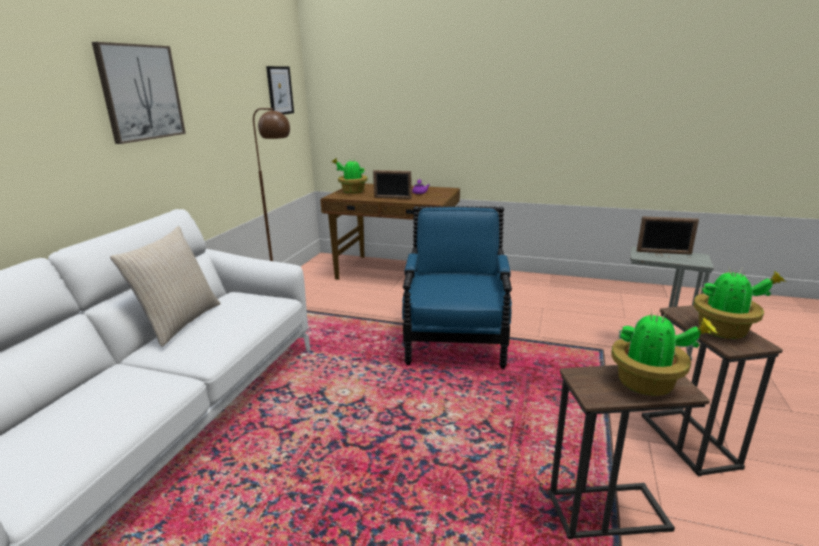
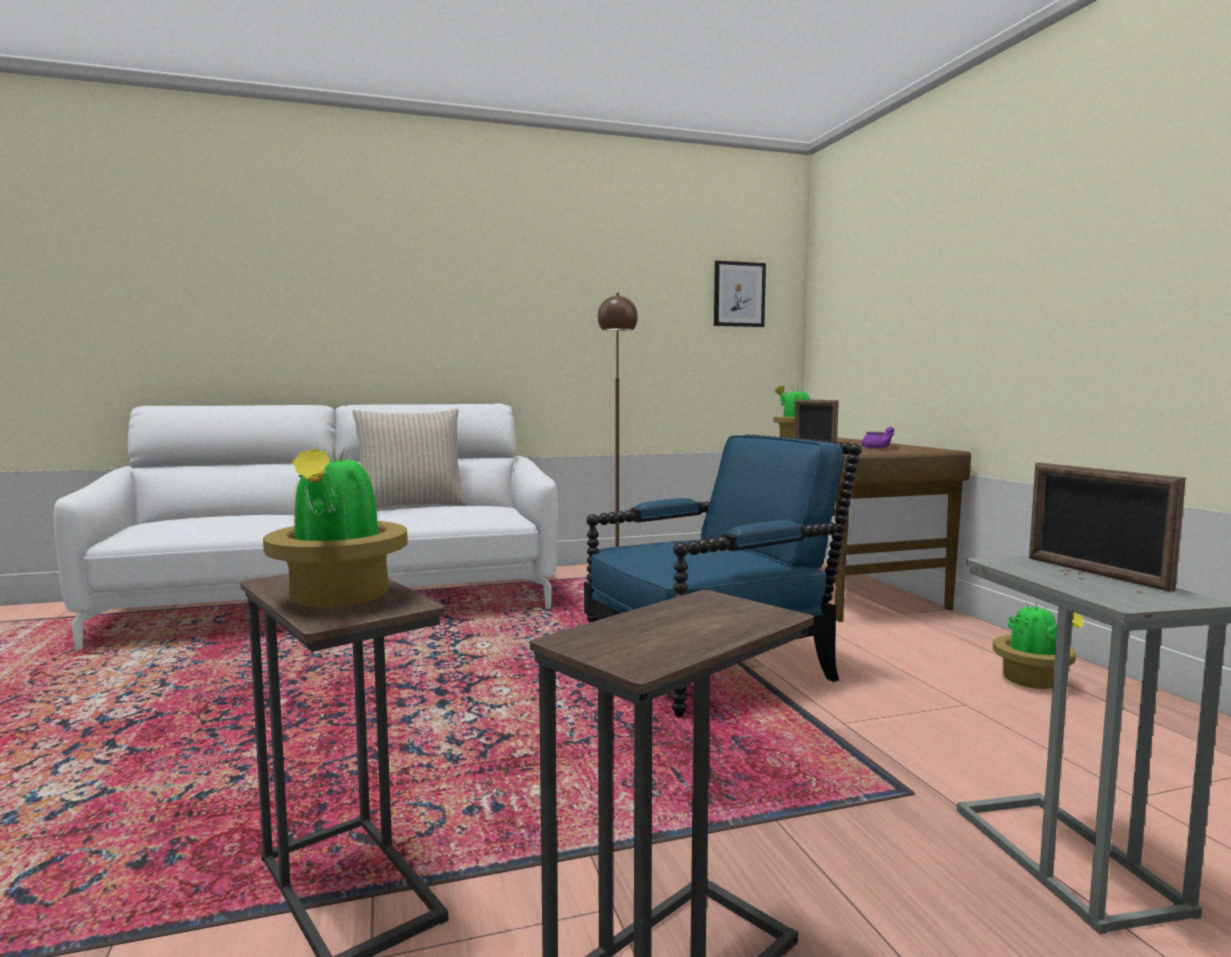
camera: 55 degrees right, 15 degrees down
(141, 92) = (492, 277): picture -> none
(724, 331) = (666, 632): potted plant -> potted plant (1033, 682)

